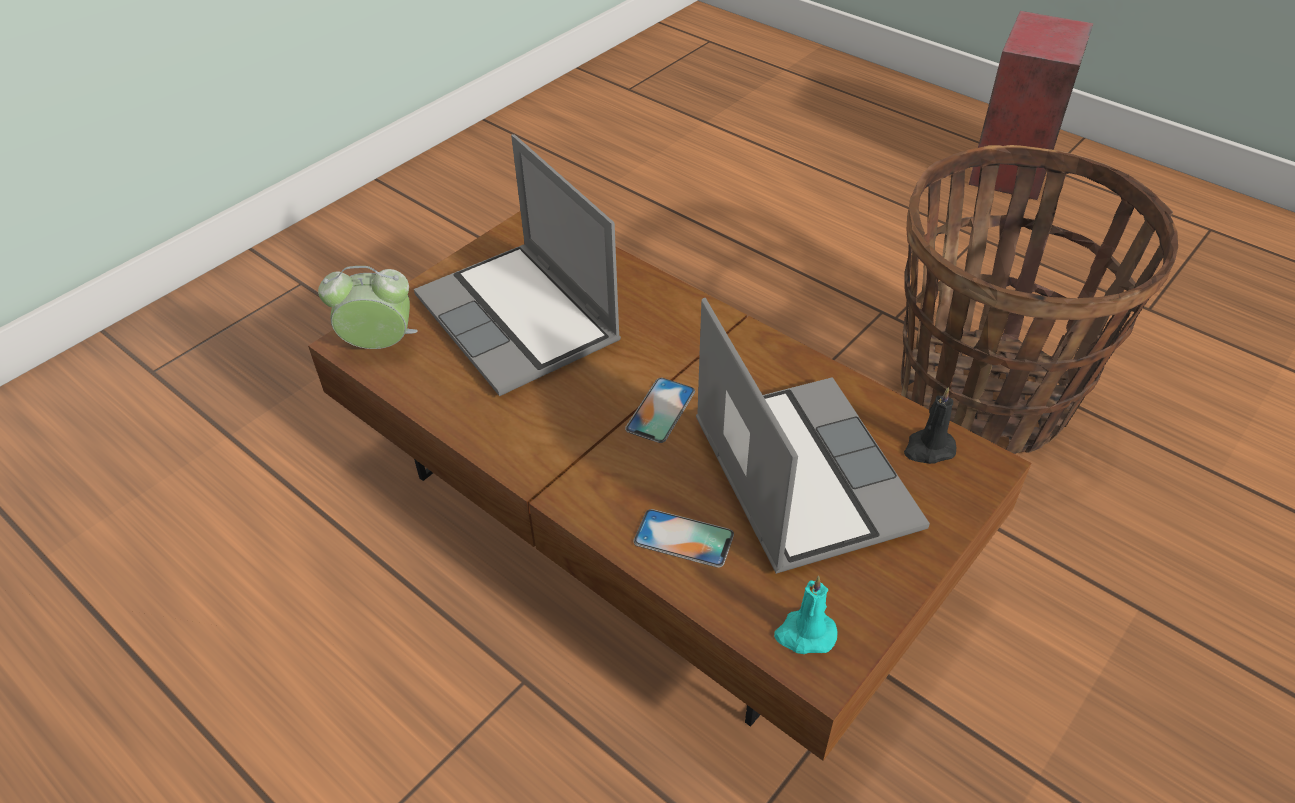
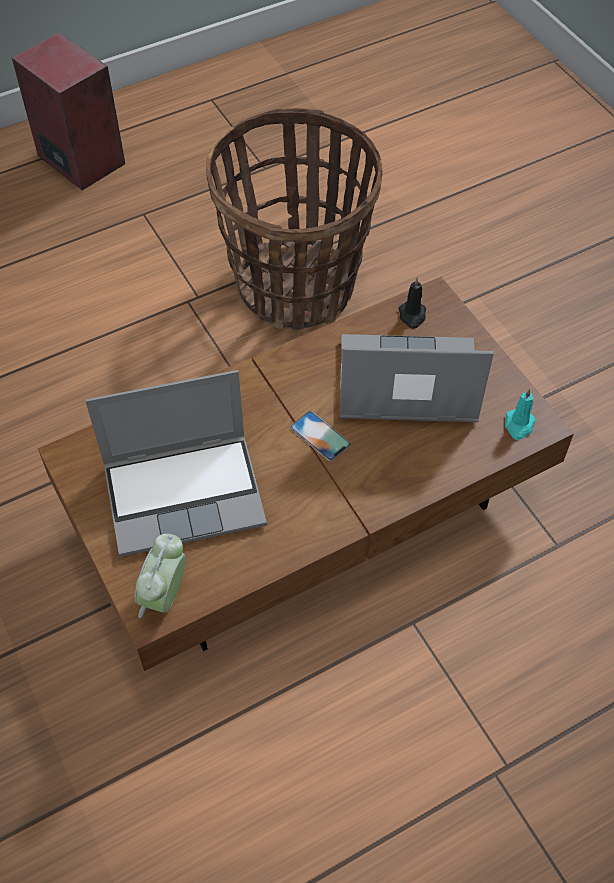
camera: 70 degrees left, 10 degrees up
(683, 538) = (432, 458): phone -> none

